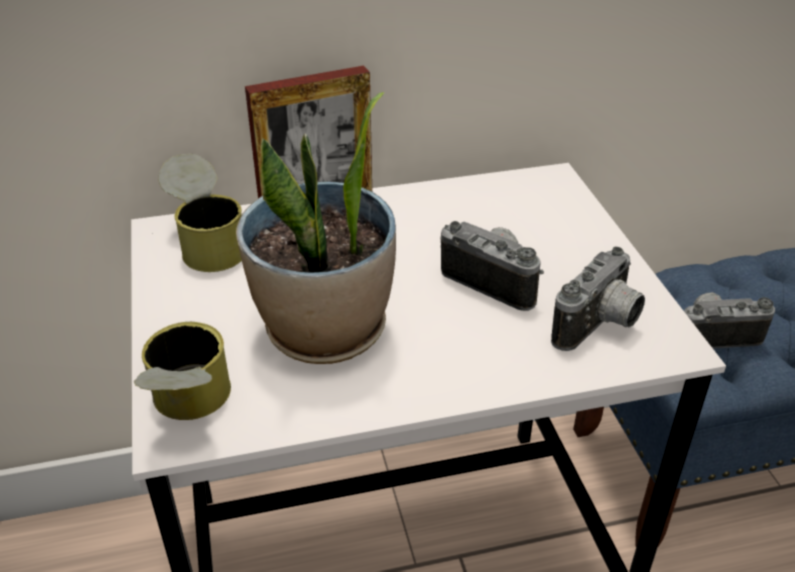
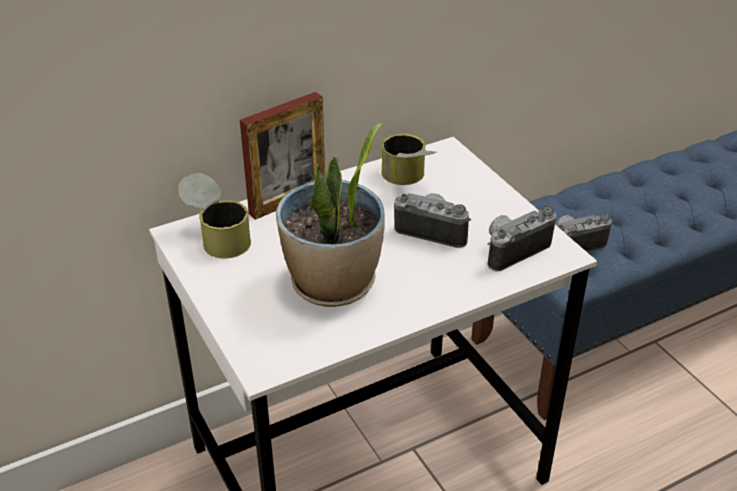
camera: 15 degrees left, 0 degrees up
(188, 409) = (265, 350): can -> can (407, 180)
(600, 327) = (513, 250): camera -> camera turned 150 degrees counterclockwise

